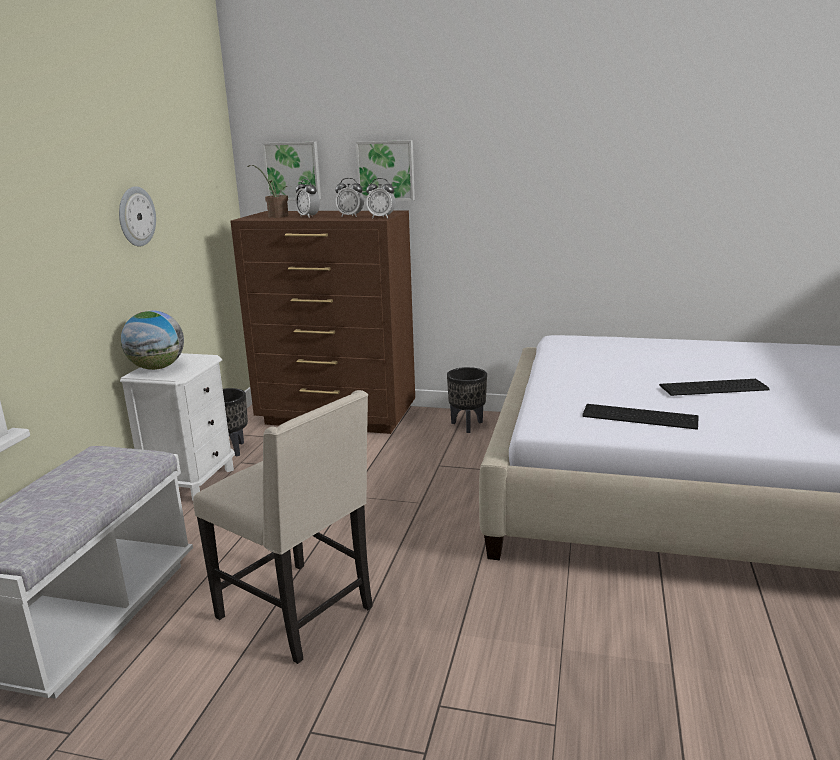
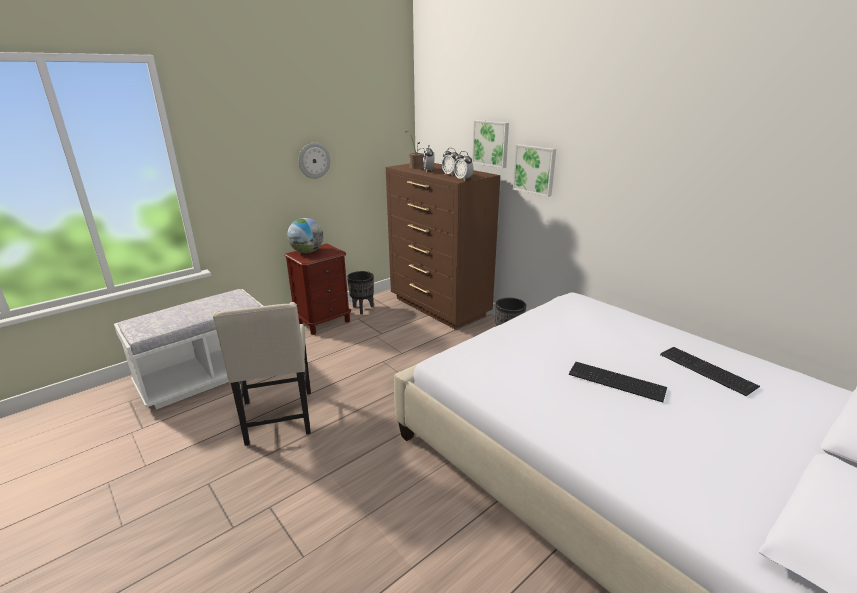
camera: 35 degrees right, 5 degrees up
(192, 482) = (324, 322): white nightstand -> brown nightstand
(293, 171) = (441, 136): picture -> picture (535, 169)
(641, 417) = (514, 383): keyboard -> keyboard (707, 371)

